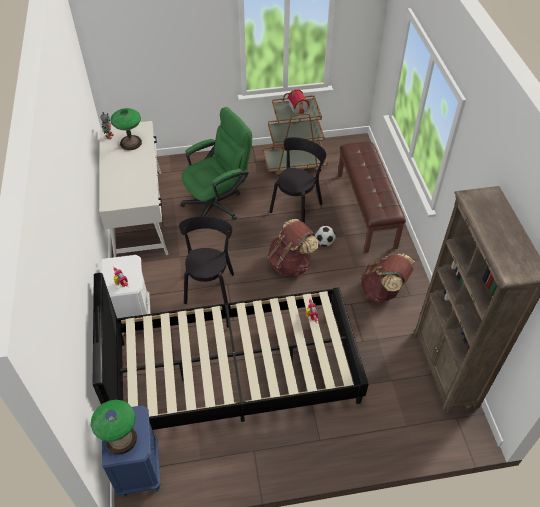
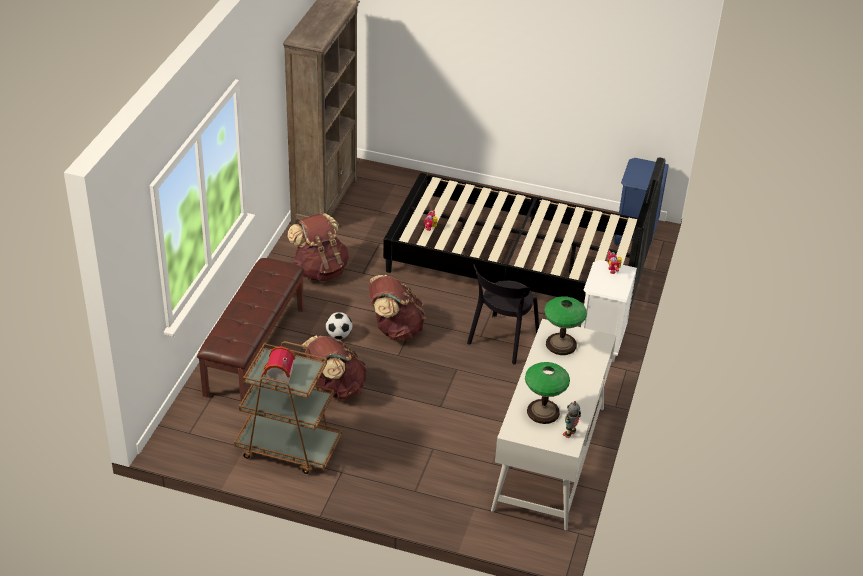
camera: 155 degrees left, 10 degrees down
(121, 439) = (649, 171): table lamp -> table lamp (560, 344)
(218, 203) = (434, 431): green office chair -> none
(297, 206) = (335, 388): black chair -> brown backpack

